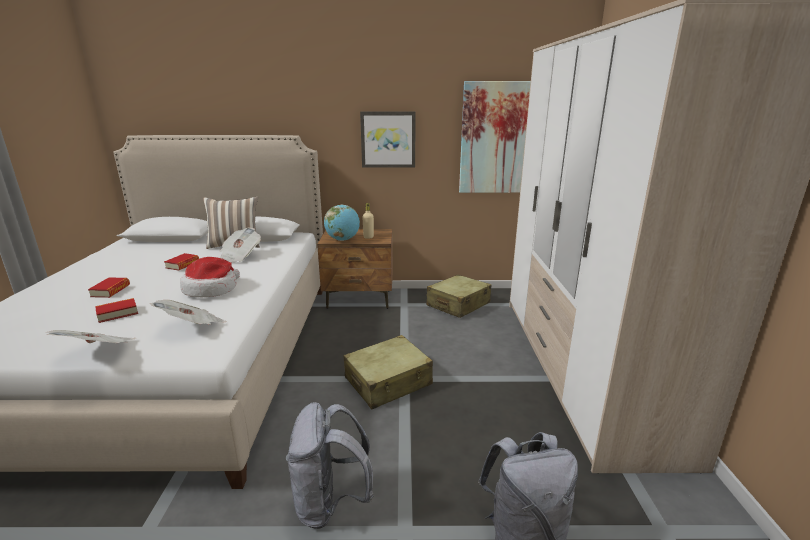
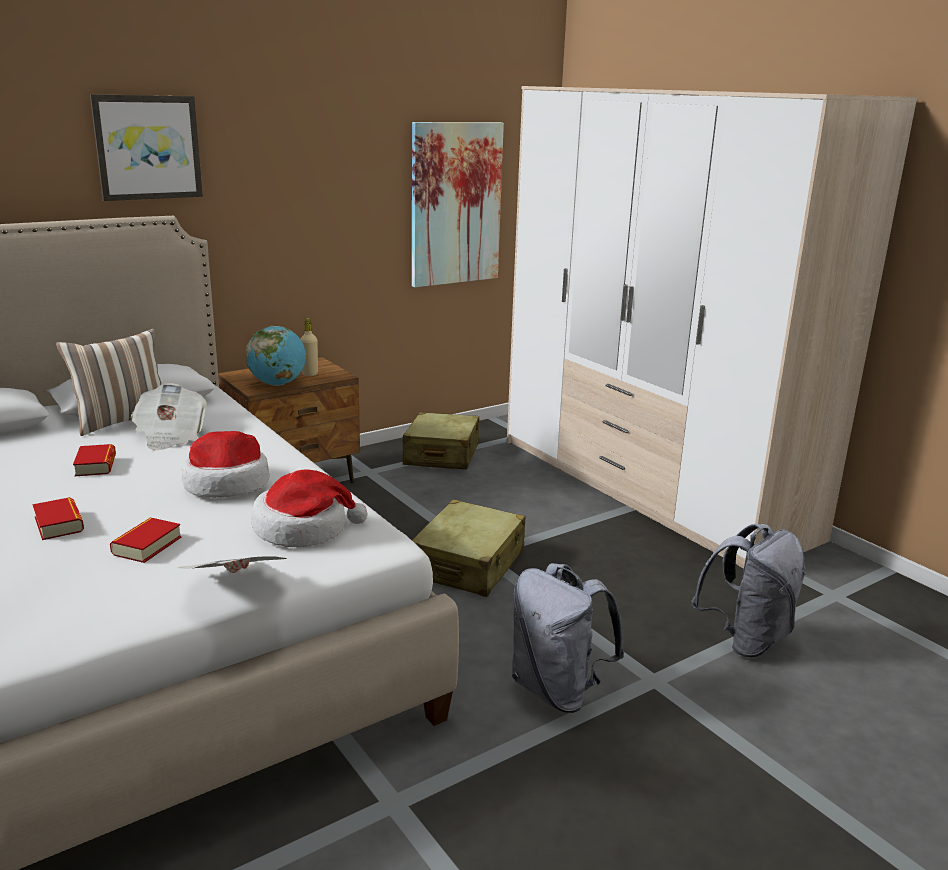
camera: 35 degrees left, 0 degrees up
(193, 327) = (303, 529): newspaper -> hat
(388, 139) = (310, 214): picture -> picture (147, 147)

